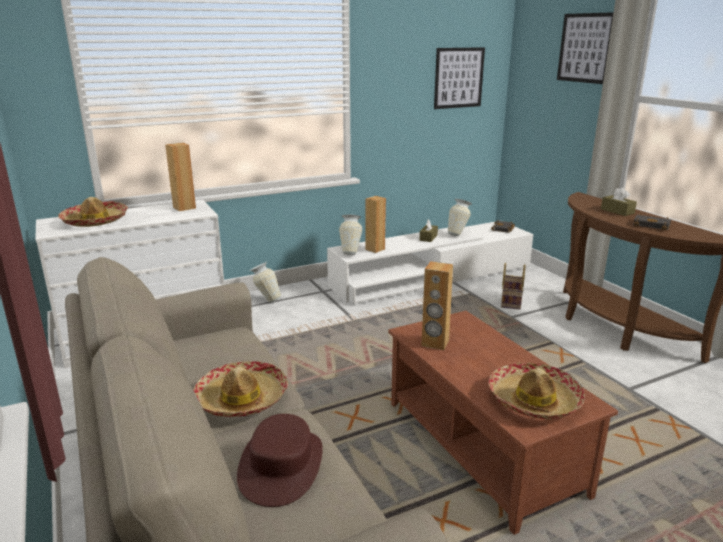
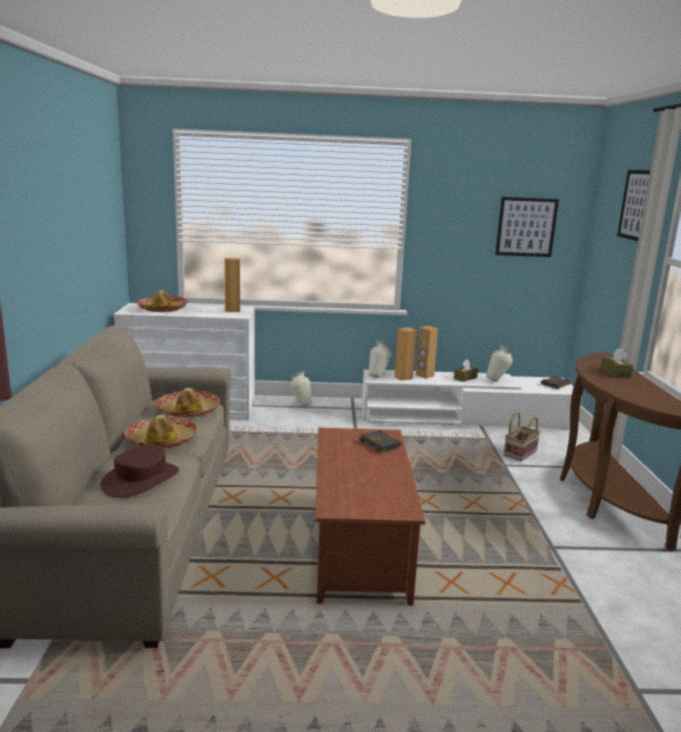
camera: 25 degrees right, 5 degrees down
(435, 343) = (341, 444): brown speaker -> brown speaker (424, 375)
(534, 400) = (364, 496): hat -> hat (188, 411)
(652, 225) = (630, 389): black book -> black book (381, 444)

